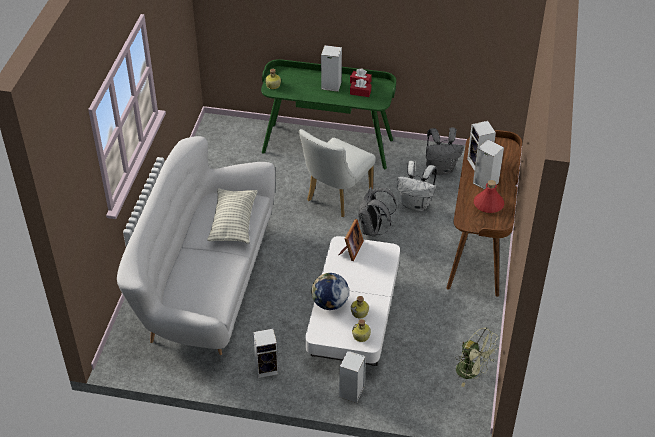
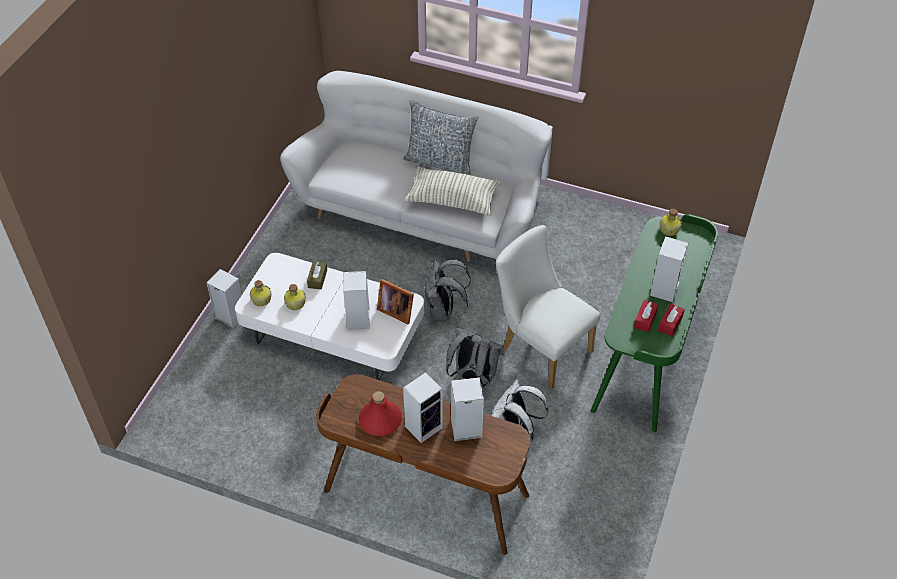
camera: 100 degrees right, 5 degrees up
(186, 238) = (440, 162): none -> pillow
(267, 368) = (287, 251): speaker -> speaker (359, 320)
(329, 303) = (317, 279): globe -> brown tissue box
(440, 169) = (583, 479): grey backpack -> grey backpack (443, 311)
(472, 372) = (215, 433): green fan -> none

